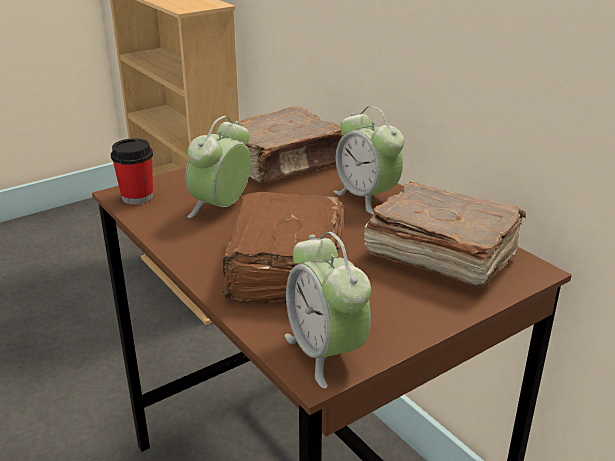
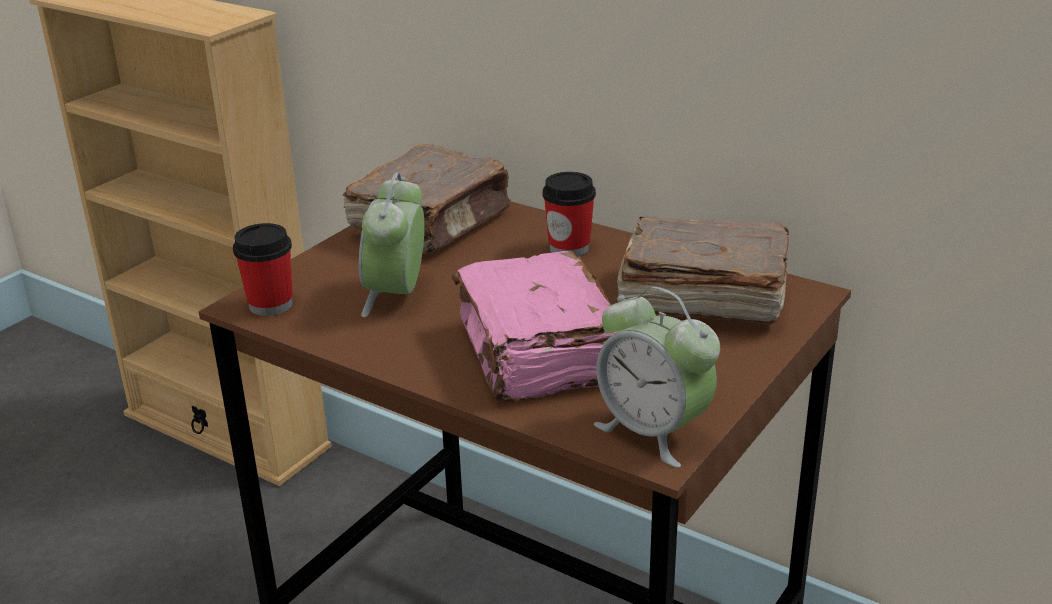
camera: 20 degrees left, 0 degrees up
(284, 270) = (537, 354): brown book -> pink book
(366, 198) = (569, 248): alarm clock -> cup

